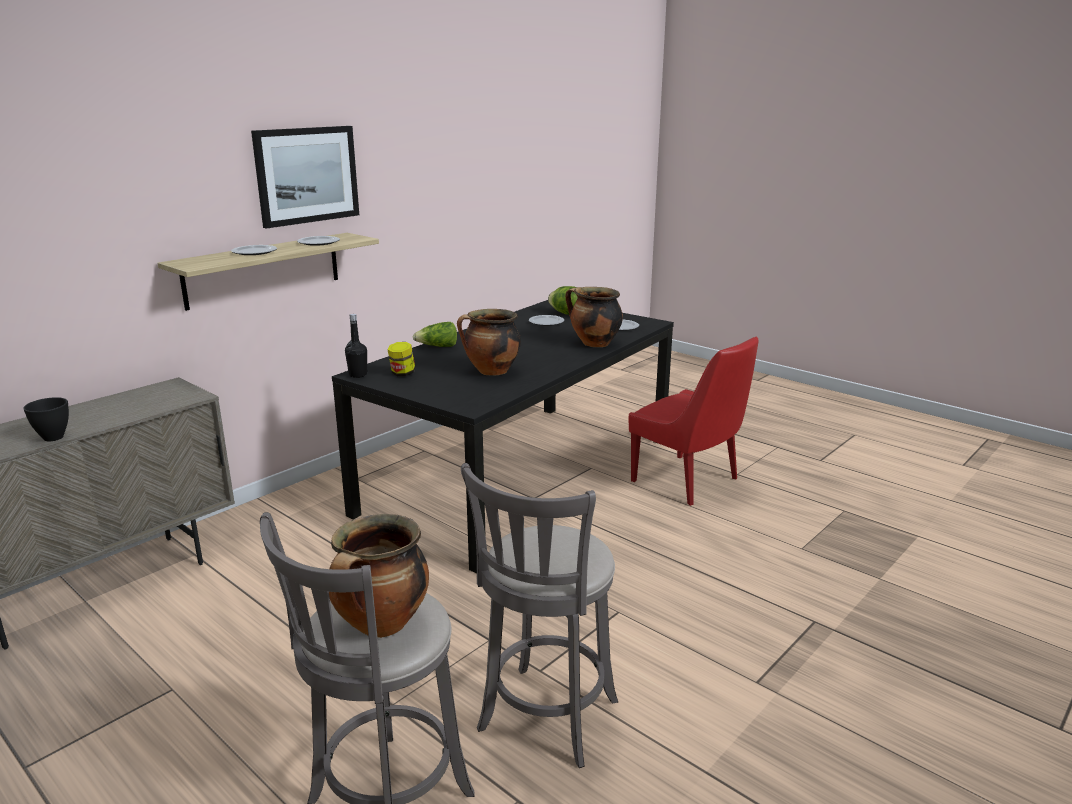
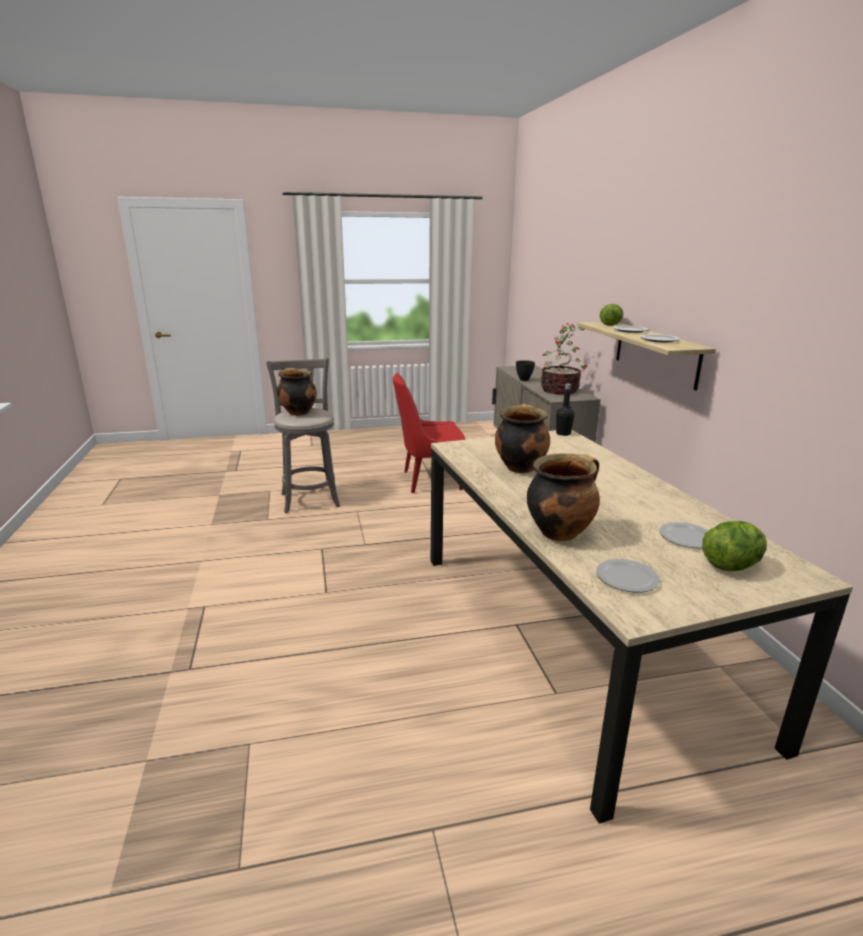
camera: 125 degrees right, 0 degrees up
(135, 402) = (560, 390): none -> potted plant
(307, 175) = (701, 281): picture -> none
(402, 373) = (551, 444): jar -> none
(438, 347) = (617, 466): lettuce -> lettuce (610, 324)
(520, 476) = (570, 636): black dining table -> beige dining table
(545, 720) = (291, 538): grey stool -> none
(688, 481) = (457, 756): red chair -> red chair (429, 480)

